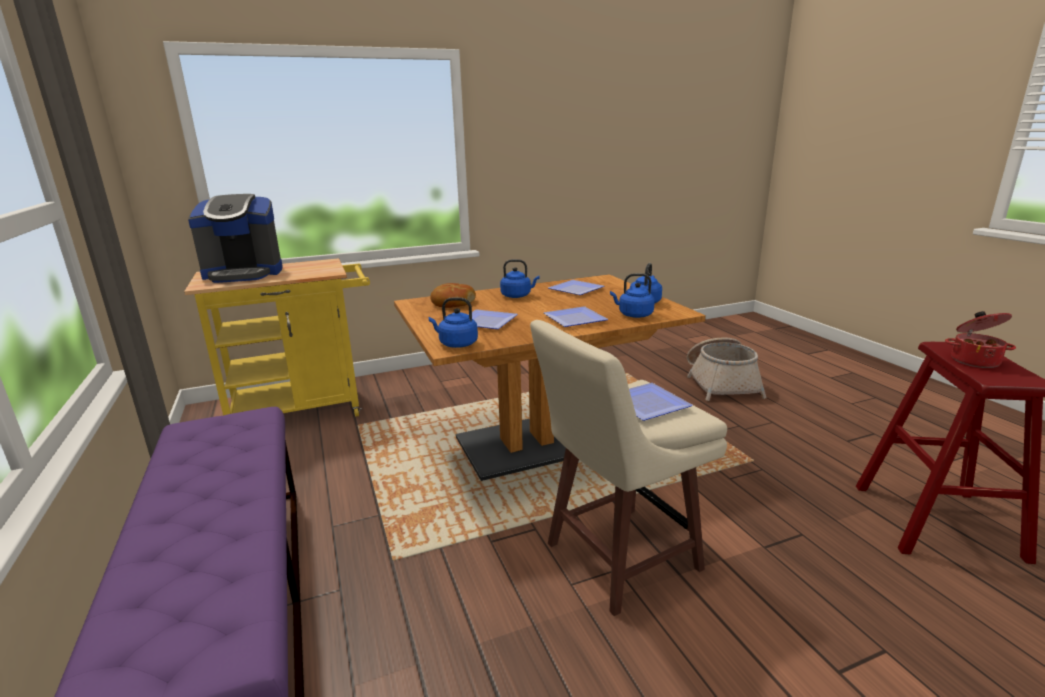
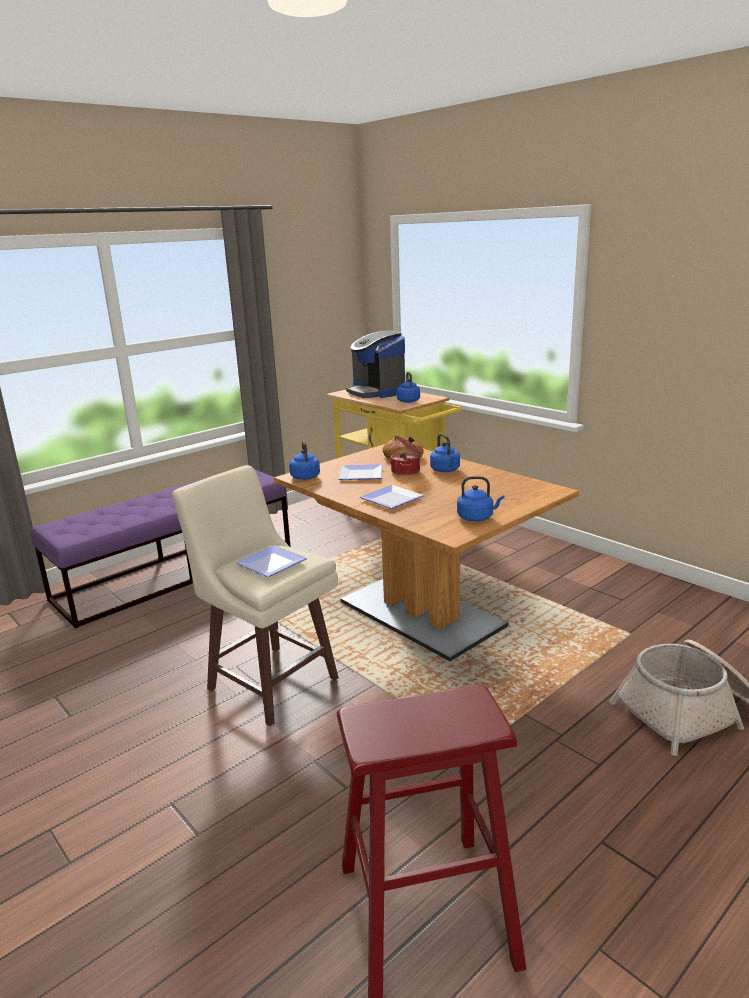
camera: 70 degrees right, 0 degrees up
(578, 290) = (492, 487): plate -> none
(633, 315) = (425, 518): blue kettle -> blue kettle (408, 401)
(974, 360) = (425, 714): cooking pot -> cooking pot (406, 471)

